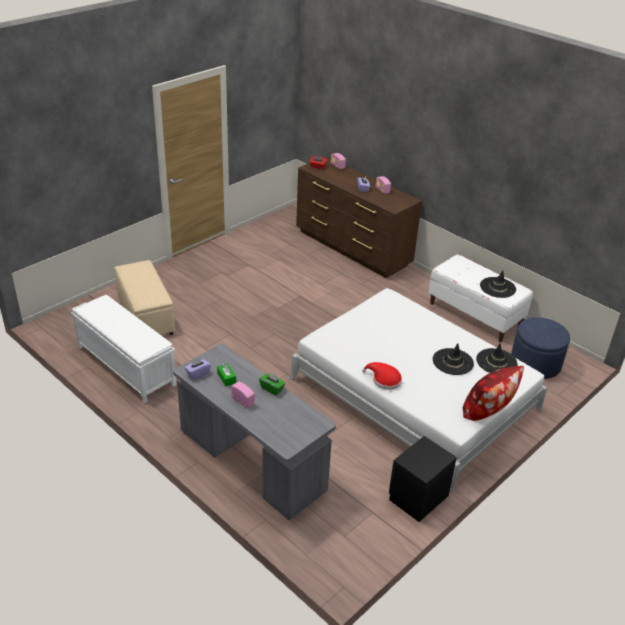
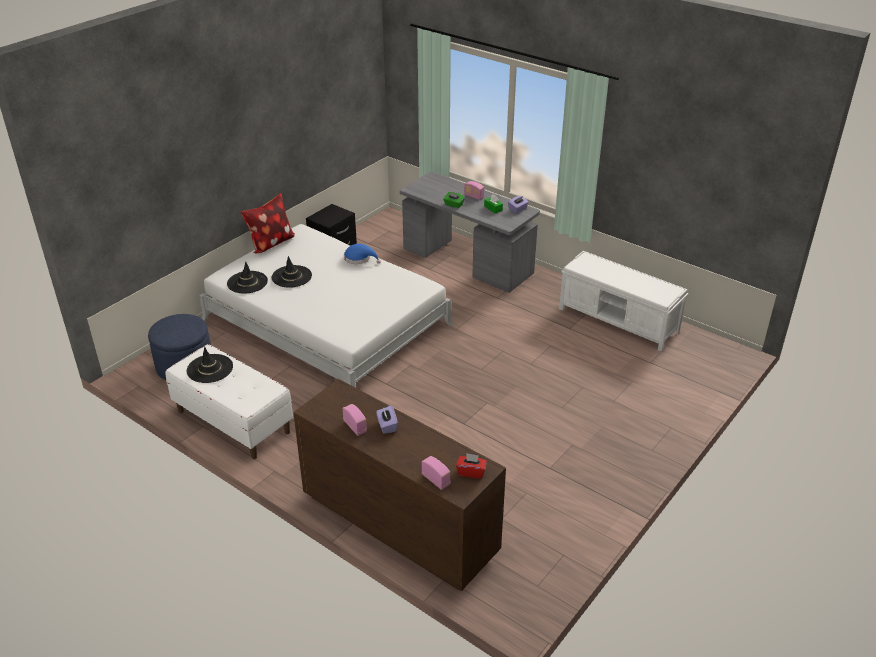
camera: 175 degrees right, 0 degrees up
(146, 316) = (637, 374): beige ottoman -> none
(384, 380) = (359, 258): red hat -> blue hat

